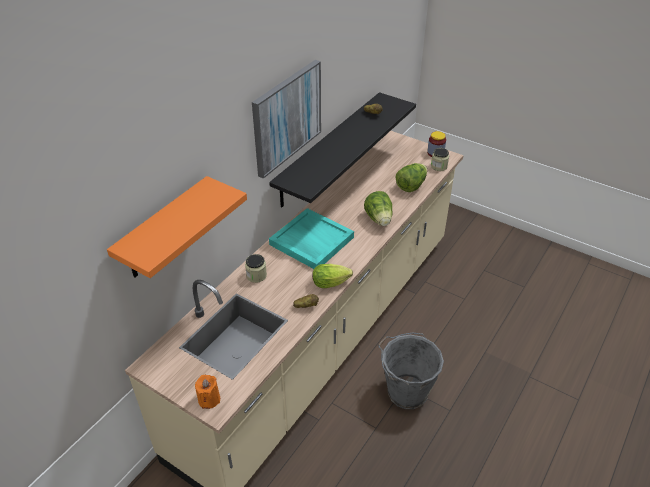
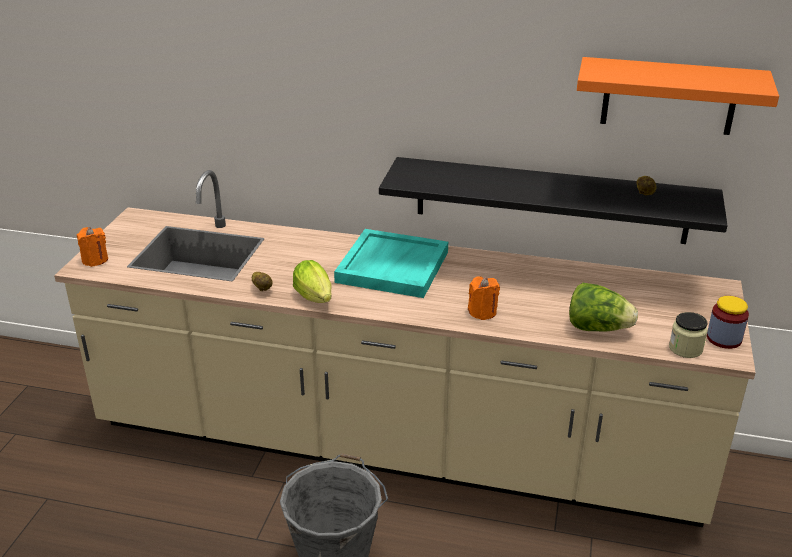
camera: 70 degrees right, 10 degrees down
(164, 230) = (207, 91): orange shelf -> orange shelf (669, 96)
(256, 275) = (301, 243): jar -> none
(286, 117) = (446, 82): picture -> none
(379, 219) = (482, 312): lettuce -> orange candle

